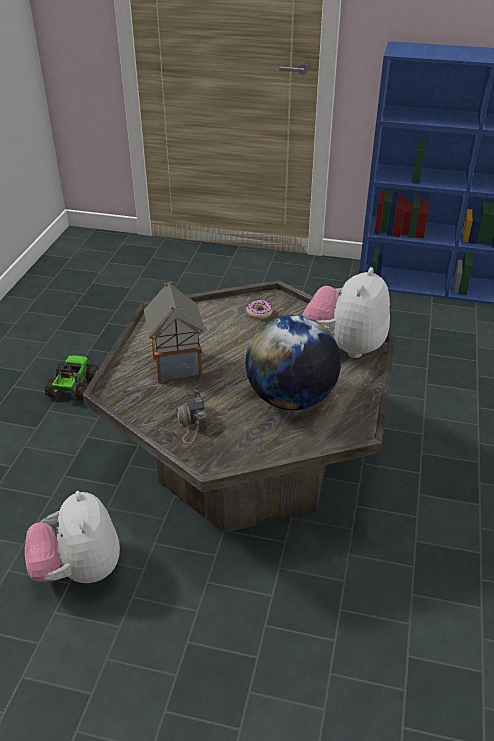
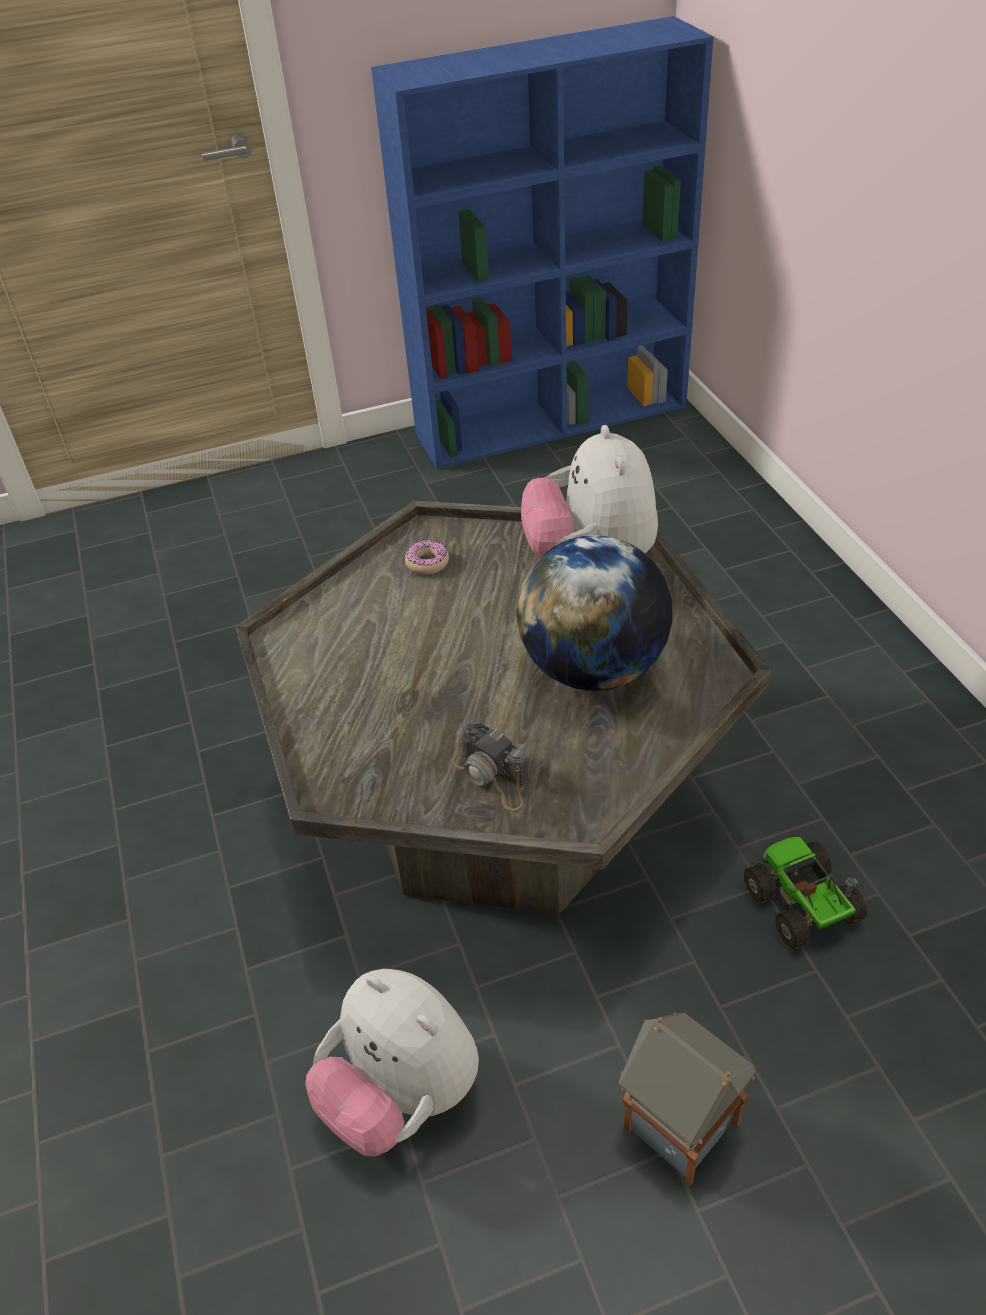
camera: 30 degrees left, 5 degrees up
(73, 388) = (135, 823): toy truck -> toy truck (802, 906)
(176, 365) = (385, 700): toy house -> toy house (678, 1124)

